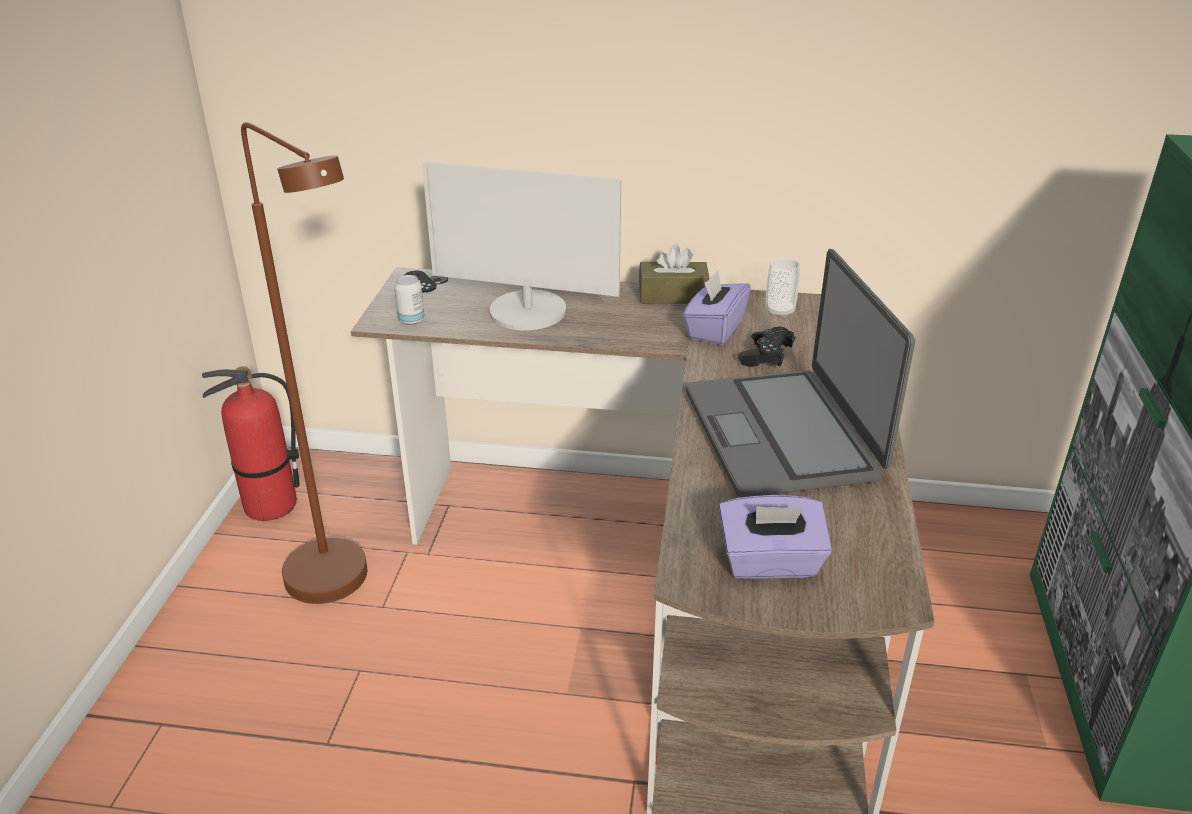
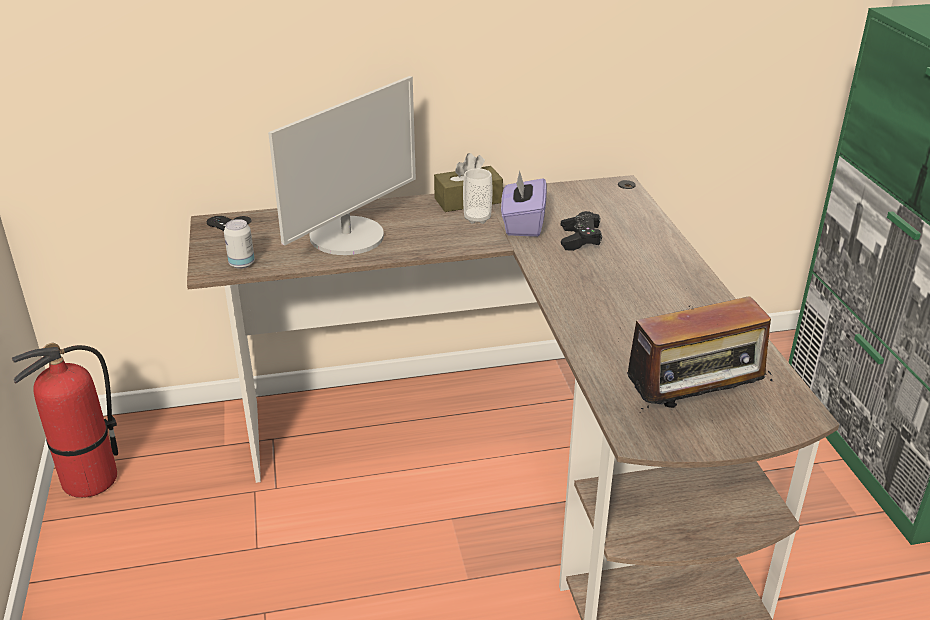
camera: 20 degrees left, 0 degrees up
(341, 586) = (205, 539): brown floor lamp -> none
(528, 312) = (348, 237): monitor -> monitor turned 45 degrees counterclockwise
(770, 563) = (693, 409): purple tissue box -> radio
(779, 312) = (566, 199): cup -> cup (477, 218)
(783, 434) = (634, 301): laptop -> none

